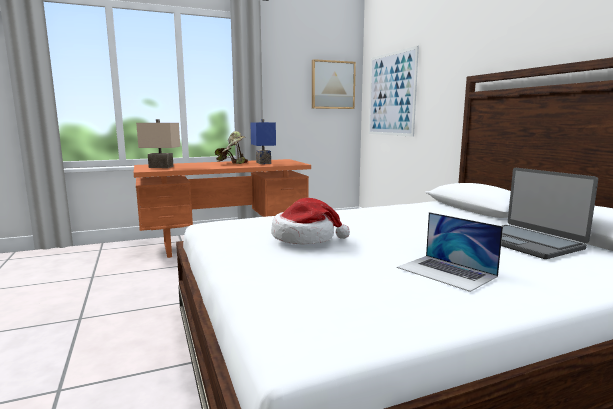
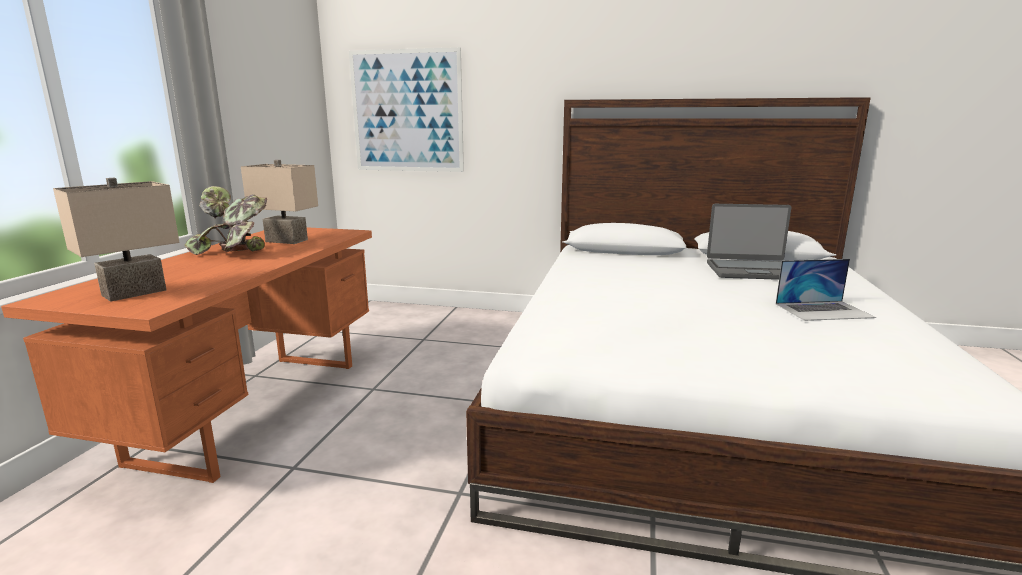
camera: 55 degrees left, 5 degrees up
(262, 163) = (285, 241): blue table lamp -> beige table lamp
(305, 238) = (682, 325): hat -> none
(333, 85) = (296, 91): picture -> none

